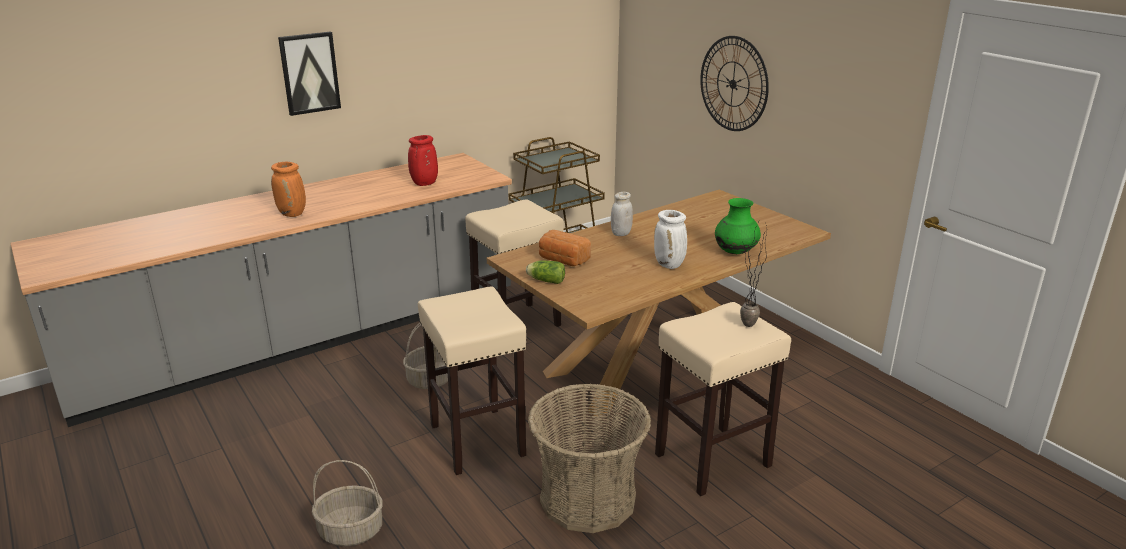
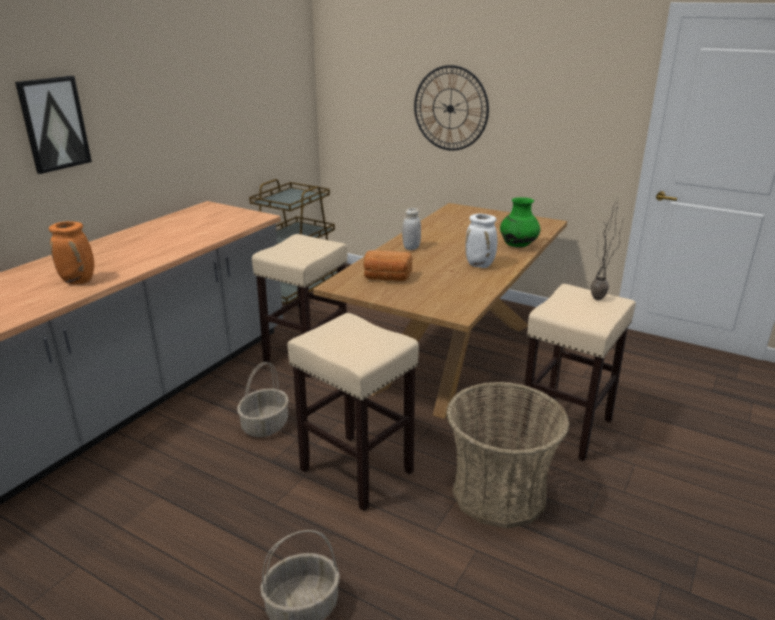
camera: 25 degrees left, 0 degrees up
(424, 184) = (198, 231): red vase -> none
(545, 280) = (390, 298): lettuce -> none

